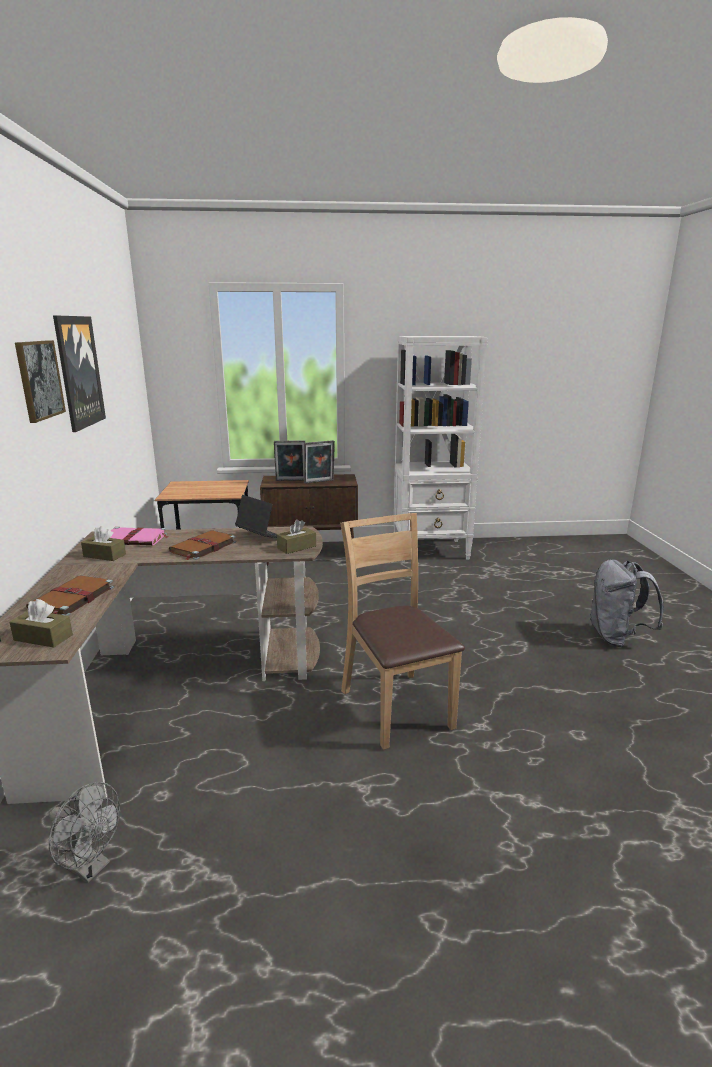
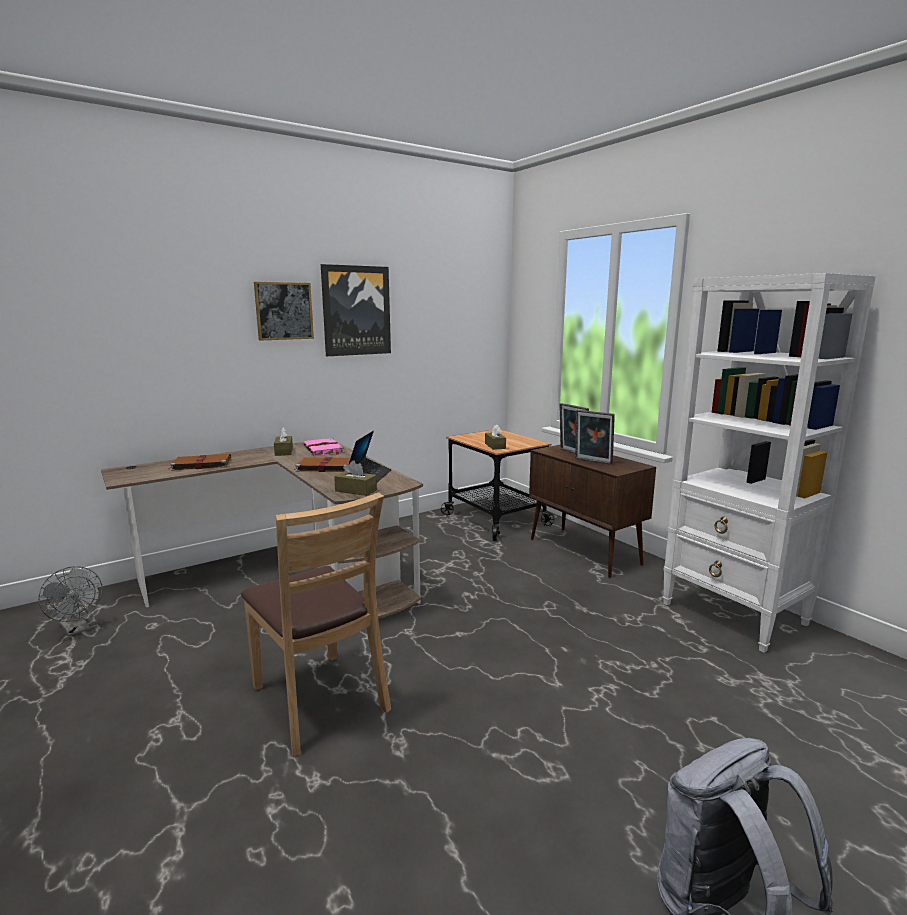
camera: 60 degrees right, 5 degrees down
(43, 637) = (137, 474): brown tissue box -> brown tissue box (495, 446)
(90, 866) = (77, 629): grey fan -> grey fan turned 45 degrees counterclockwise
(396, 707) = (319, 700): brown chair -> brown chair turned 105 degrees clockwise

